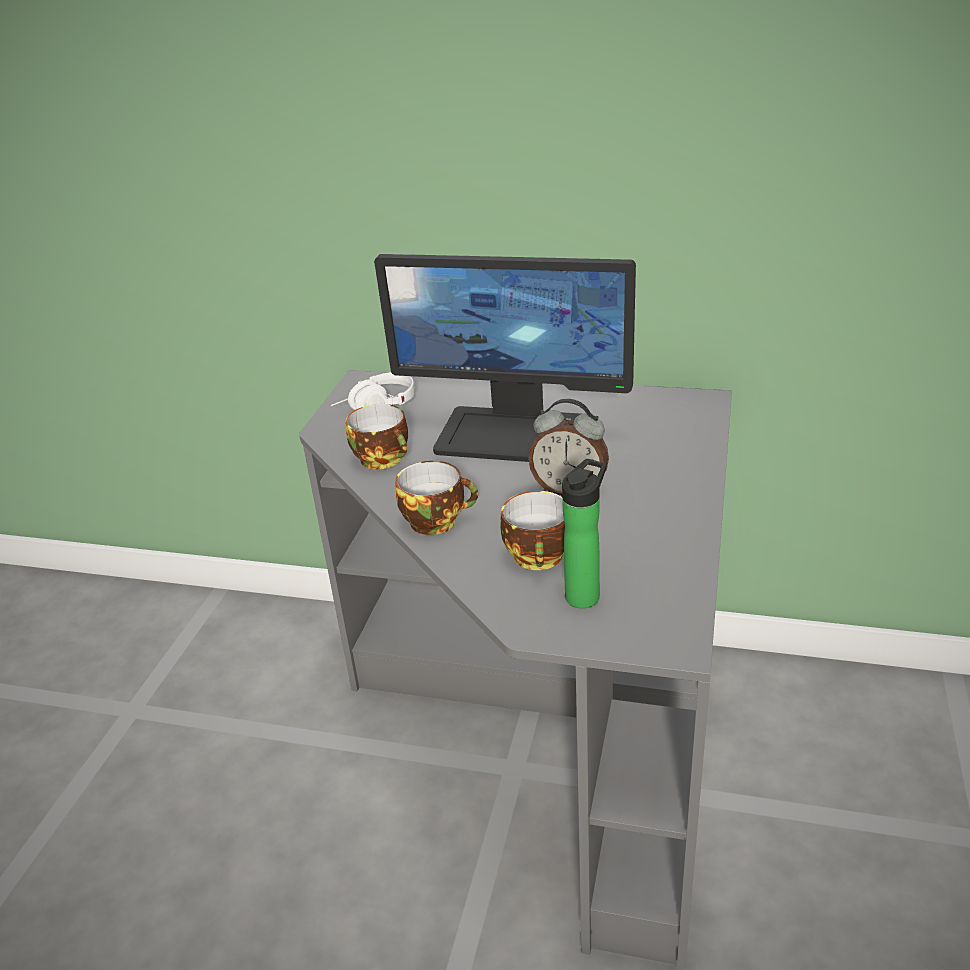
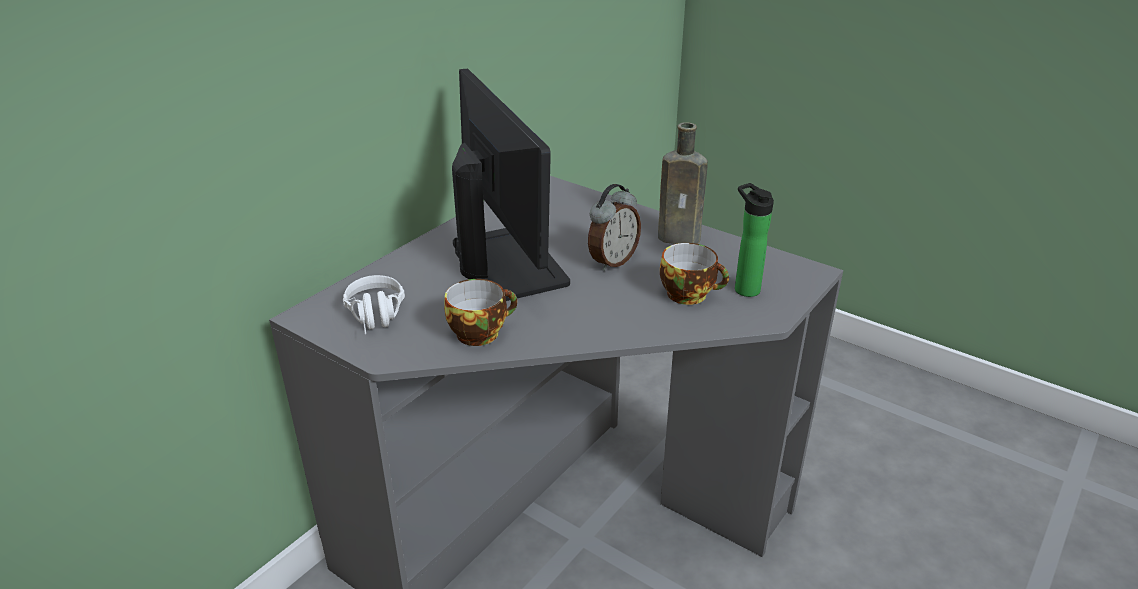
camera: 70 degrees left, 0 degrees up
(437, 520) = (604, 326): cup -> none
(512, 434) = (505, 263): monitor -> monitor turned 60 degrees counterclockwise
(667, 522) = (682, 238): none -> brown bottle

